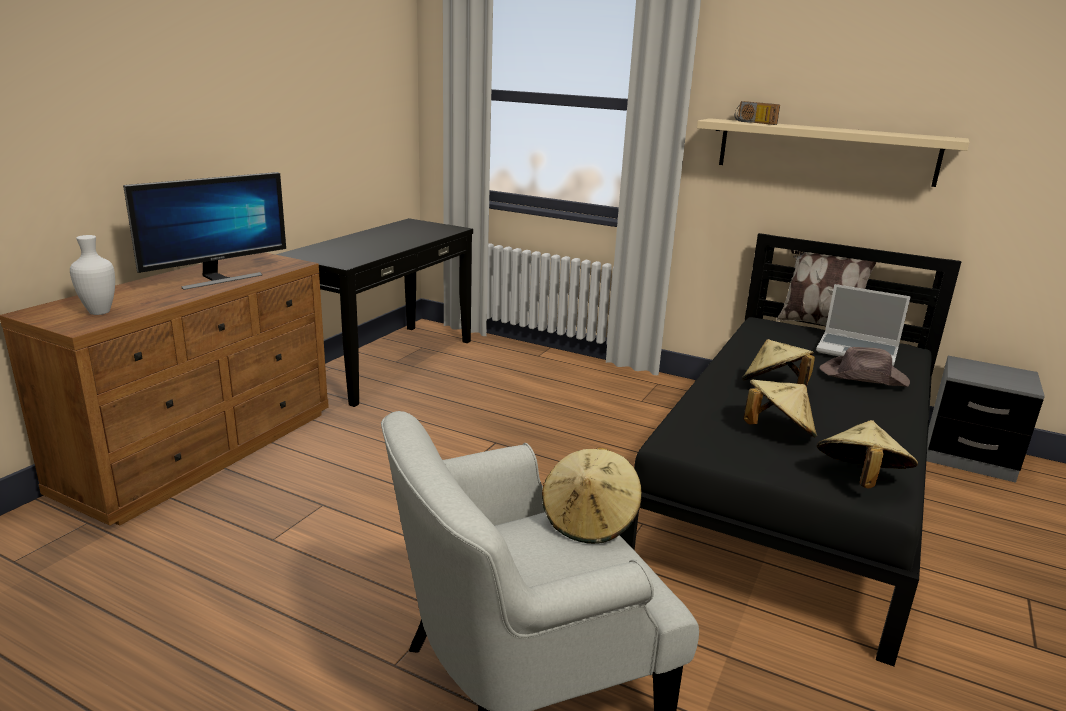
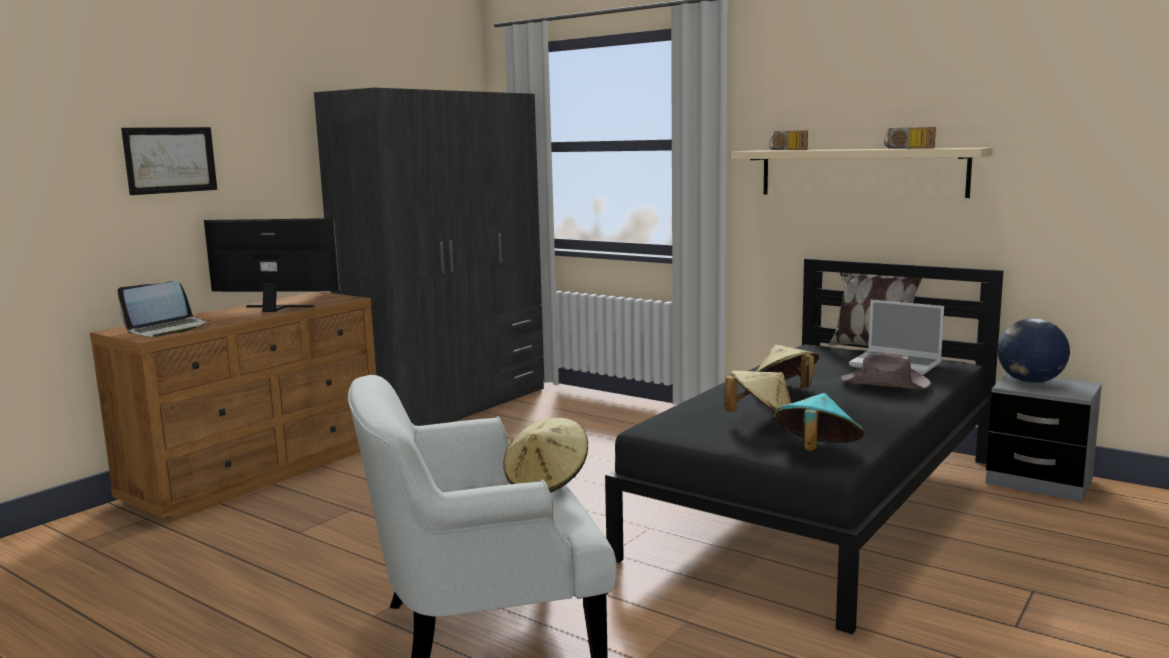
camera: 10 degrees right, 10 degrees down
(82, 102) = (170, 160): none -> picture
(99, 312) = (168, 329): white vase -> laptop
(217, 279) = (276, 309): monitor -> monitor turned 135 degrees counterclockwise
(385, 362) = (450, 407): black console table -> grey wardrobe
(859, 480) = (816, 451): beige hat -> turquoise hat
(885, 133) = (907, 148): none -> radio
(976, 369) = (1030, 382): none -> globe

